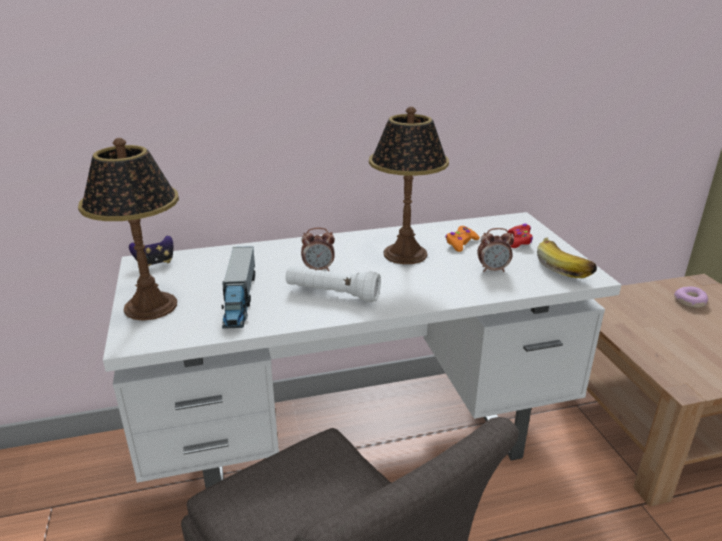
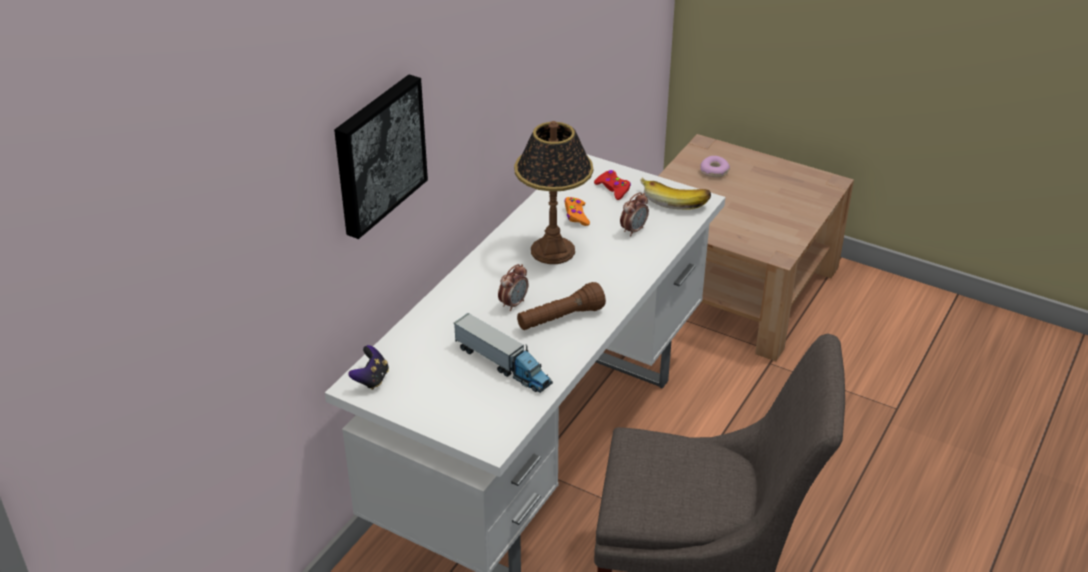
camera: 45 degrees left, 10 degrees up
(150, 306) = (450, 413): table lamp -> none
(218, 66) = (377, 154): none -> picture
(332, 294) = (560, 319): white flashlight -> brown flashlight

